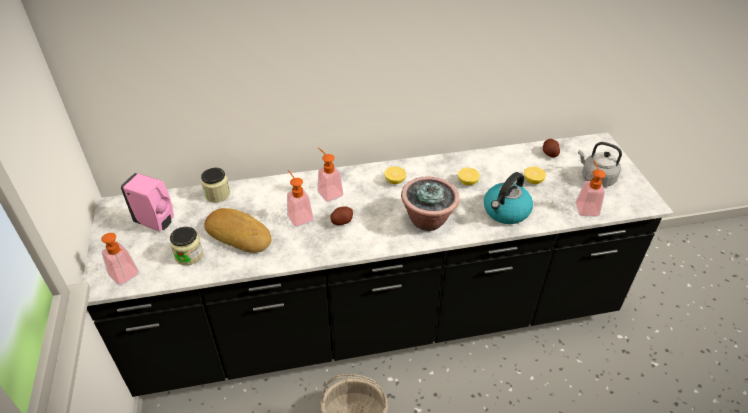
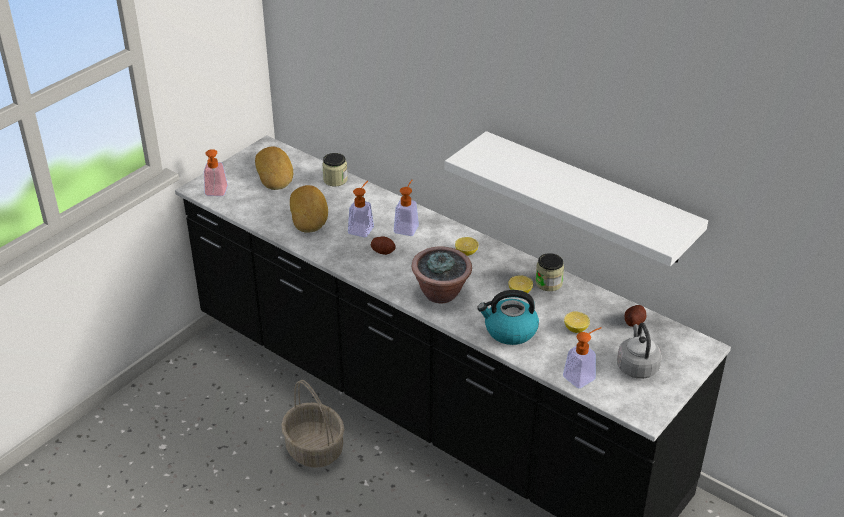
camera: 50 degrees right, 5 degrees down
(156, 222) = (275, 173): pink soap dispenser -> bread
(189, 255) = (263, 205): jar -> jar (548, 283)
(484, 78) = (588, 198): none -> white shelf

